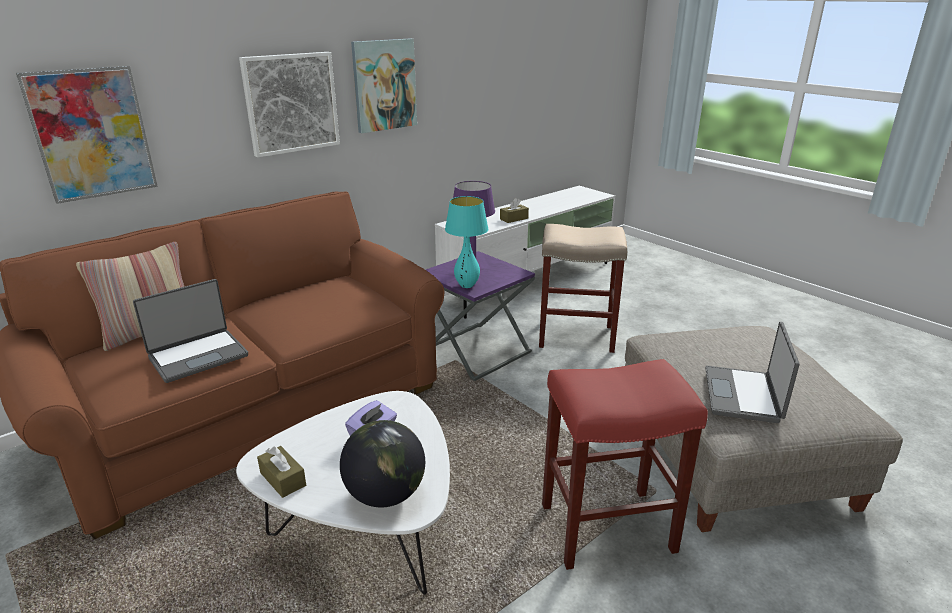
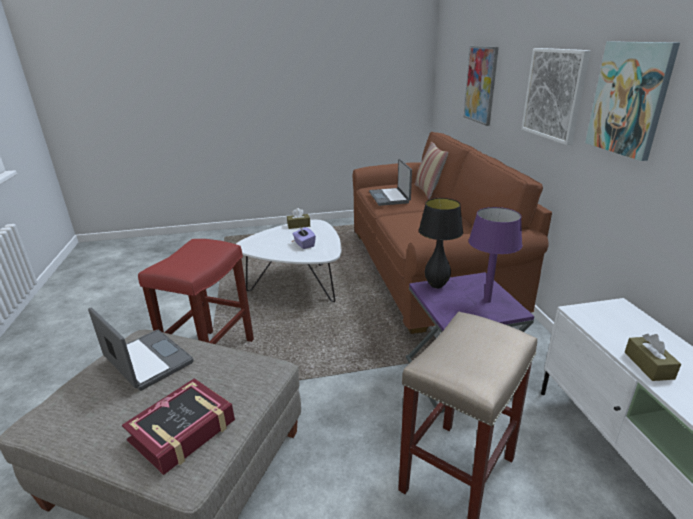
camera: 120 degrees right, 0 degrees up
(385, 495) = (261, 241): globe -> none
(467, 285) = (436, 285): turquoise table lamp -> black table lamp
(751, 342) = (183, 431): none -> book

